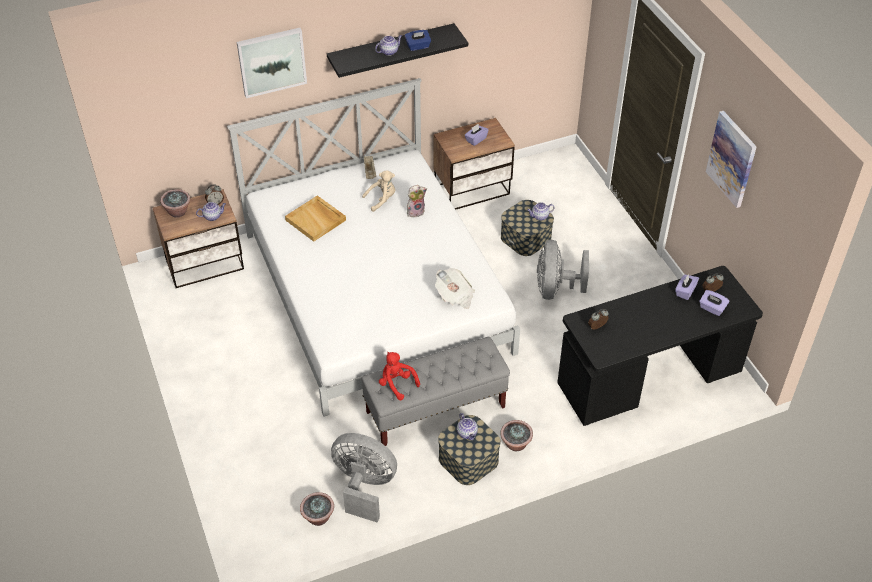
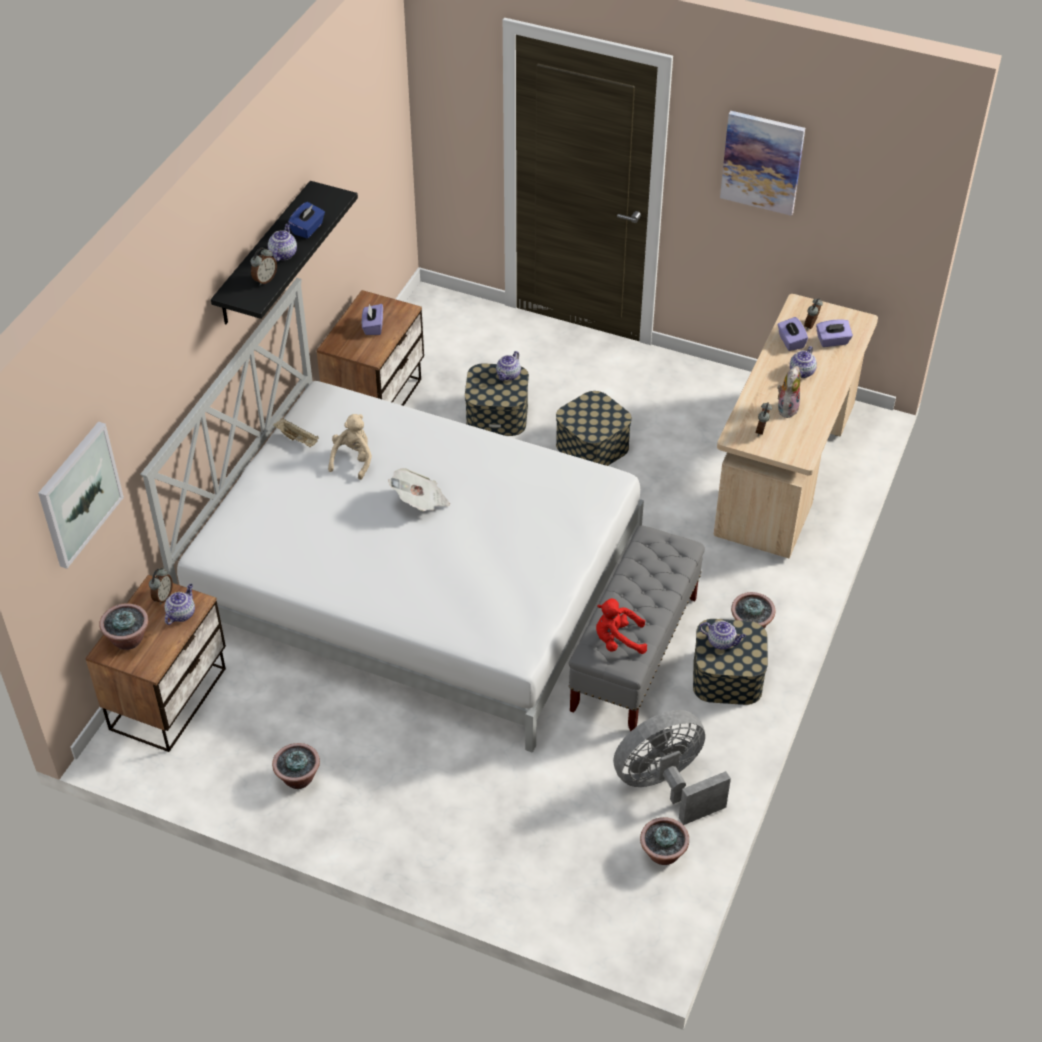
camera: 45 degrees left, 0 degrees up
(210, 343) = (298, 778): none -> potted plant
(272, 61) = (164, 346): picture -> picture (79, 494)
(316, 220) = (309, 532): beige tray -> none
(363, 59) = (264, 280): none -> alarm clock
(416, 211) = (408, 447): plush toy -> plush toy (786, 407)
(455, 296) = (569, 505): newspaper -> newspaper (420, 501)
(555, 289) = (592, 446): grey fan -> storage box
(649, 379) = (786, 470): black desk -> beige desk
(667, 313) = (801, 372): none -> teapot

